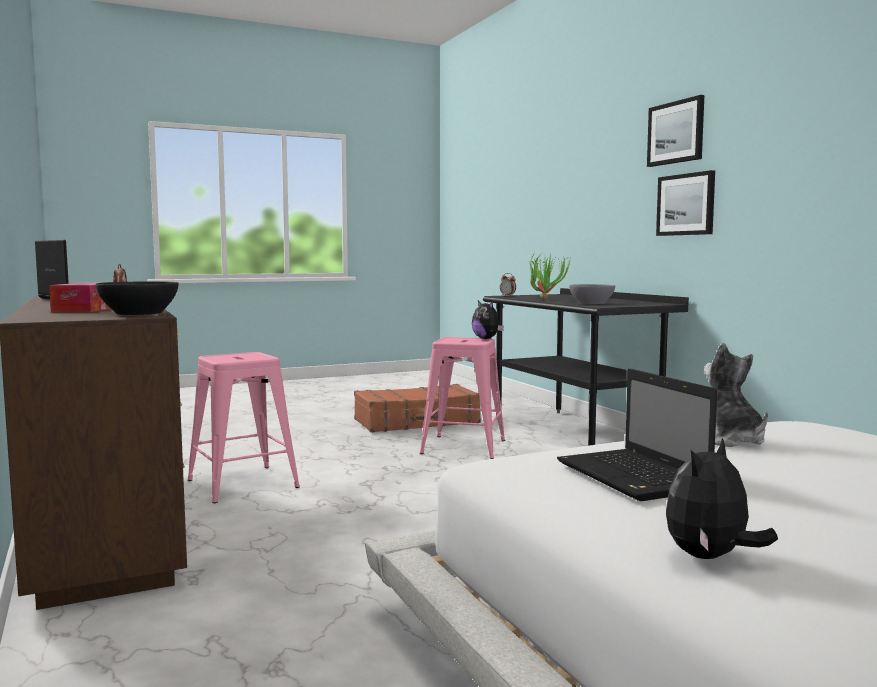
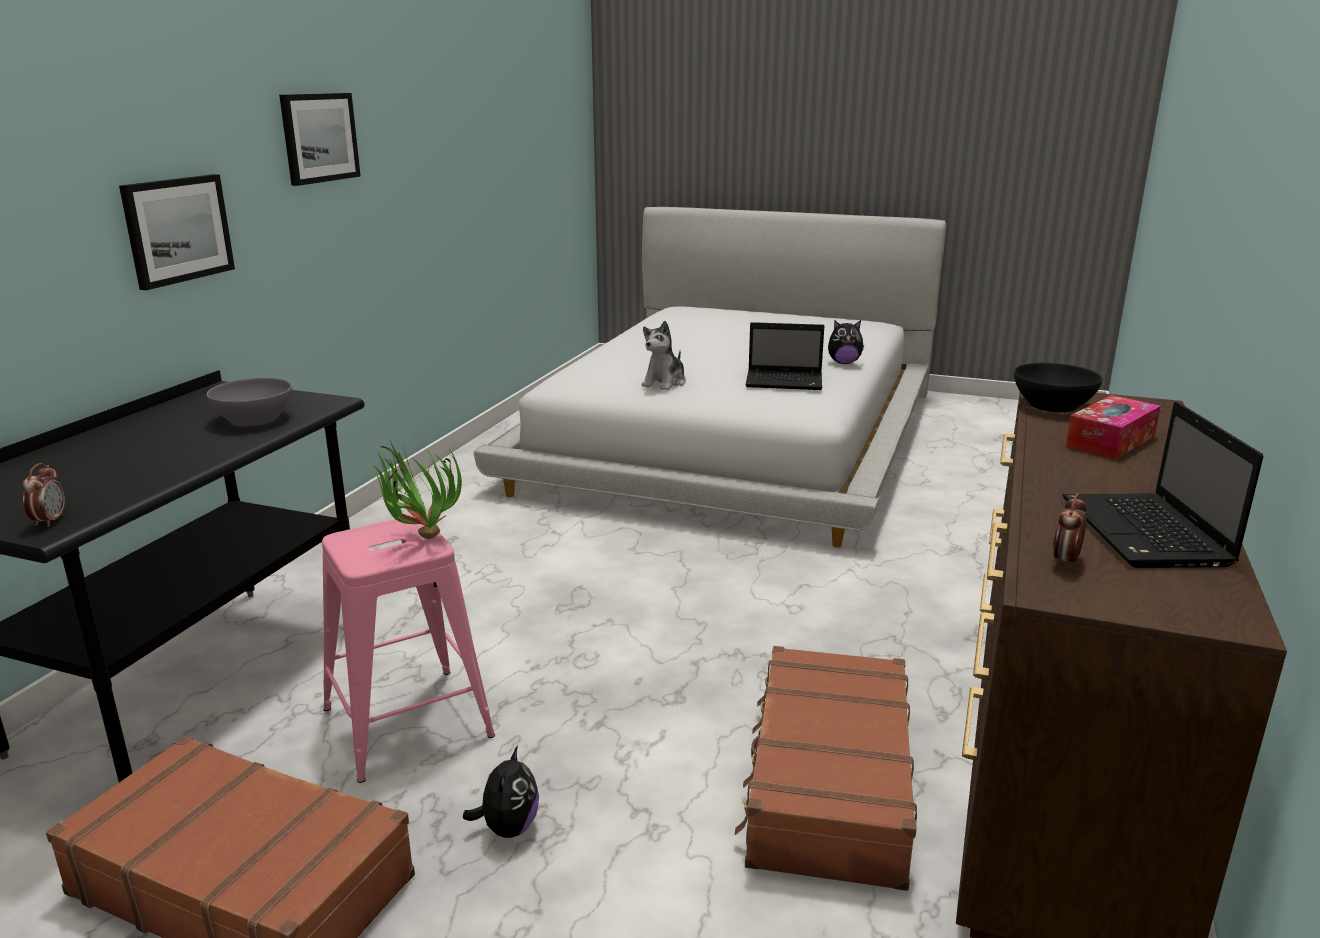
camera: 135 degrees left, 15 degrees up
(243, 484) = (827, 783): pink stool -> brown suitcase
(487, 339) = (339, 537): plush toy -> plush toy (508, 828)
(545, 299) = (163, 464): potted plant -> potted plant (418, 540)
(634, 477) = (786, 382): laptop -> laptop turned 75 degrees clockwise
(676, 132) = (130, 105): picture -> picture (319, 137)

